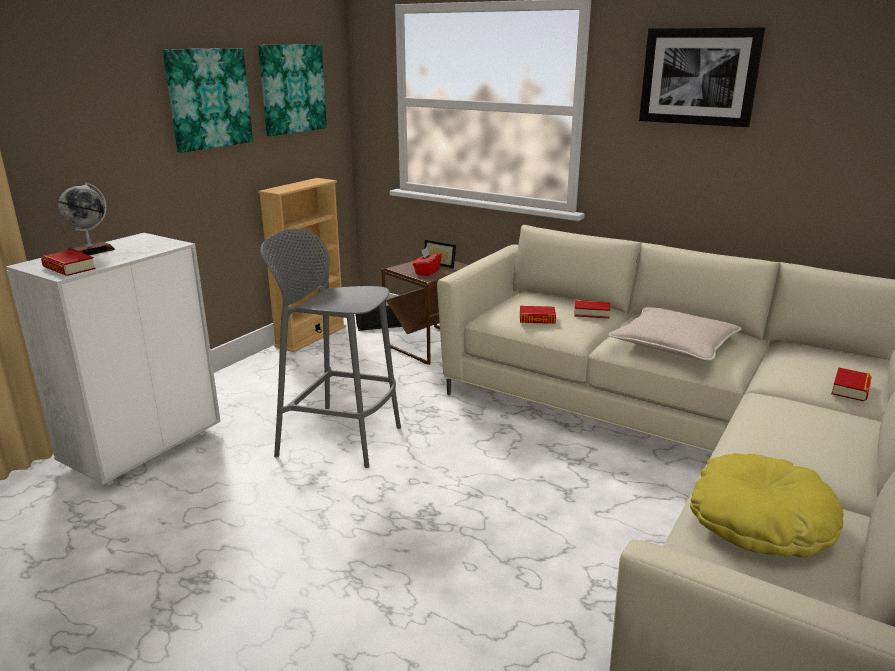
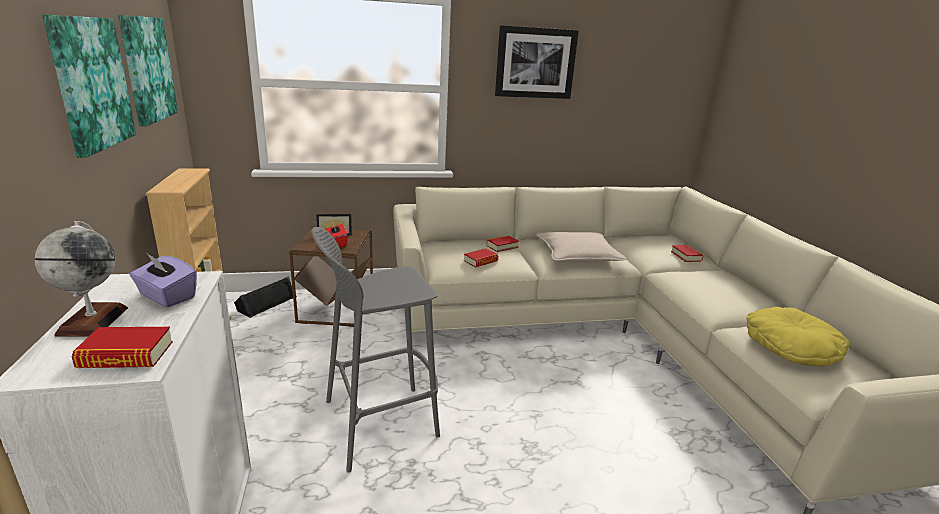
camera: 45 degrees left, 0 degrees up
(140, 249) = (167, 297): none -> purple tissue box

